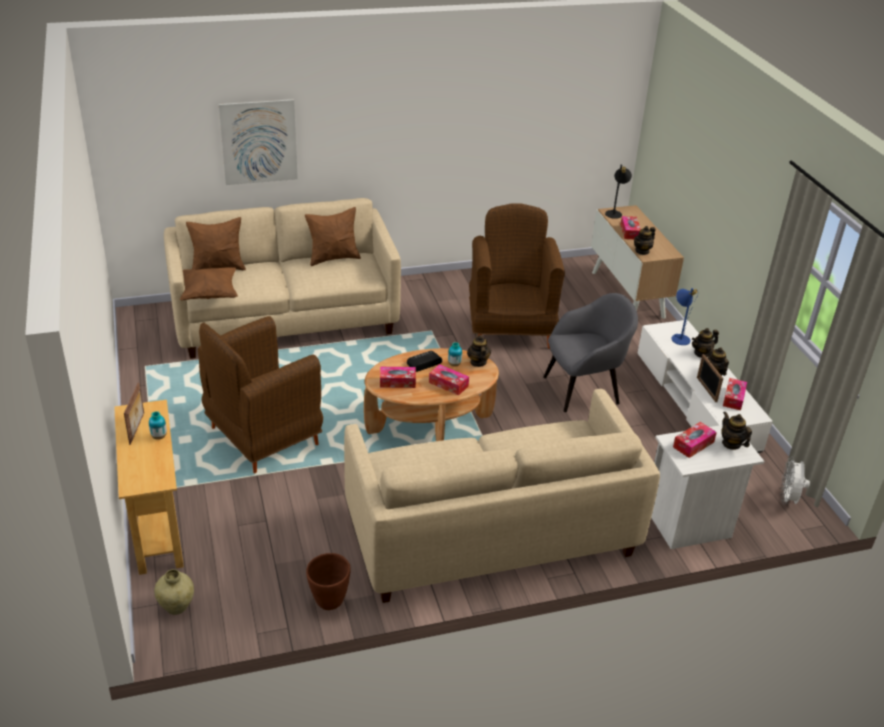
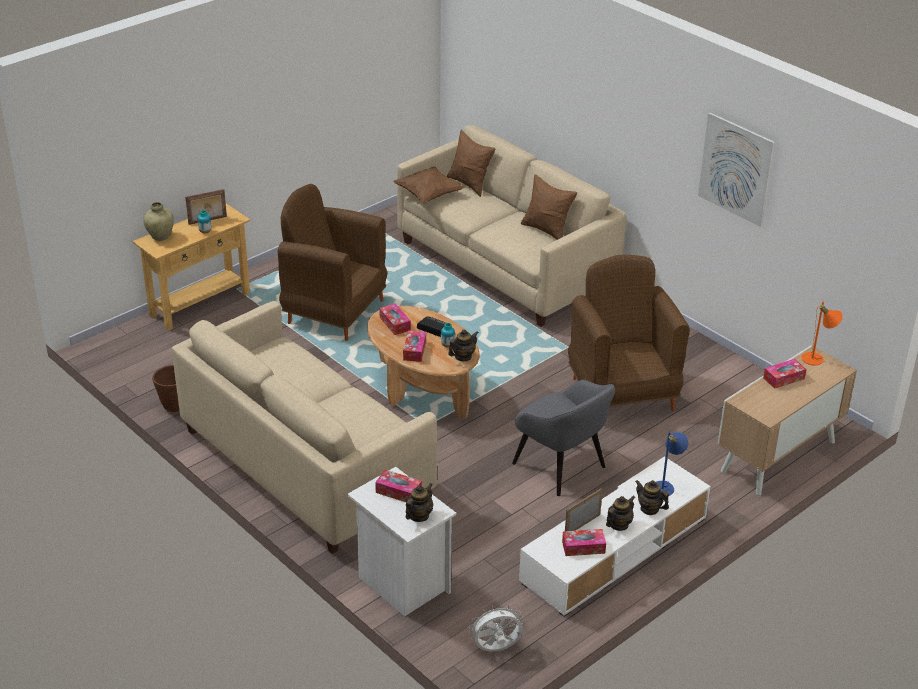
camera: 65 degrees right, 0 degrees up
(177, 607) = (129, 342): beige vase -> beige vase (160, 236)
(259, 142) = (547, 93): picture -> picture (736, 169)
(510, 328) = (622, 393): brown armchair -> brown armchair turned 75 degrees counterclockwise
(615, 213) = (817, 359): black table lamp -> orange table lamp
(642, 251) = (749, 395): teapot -> none

